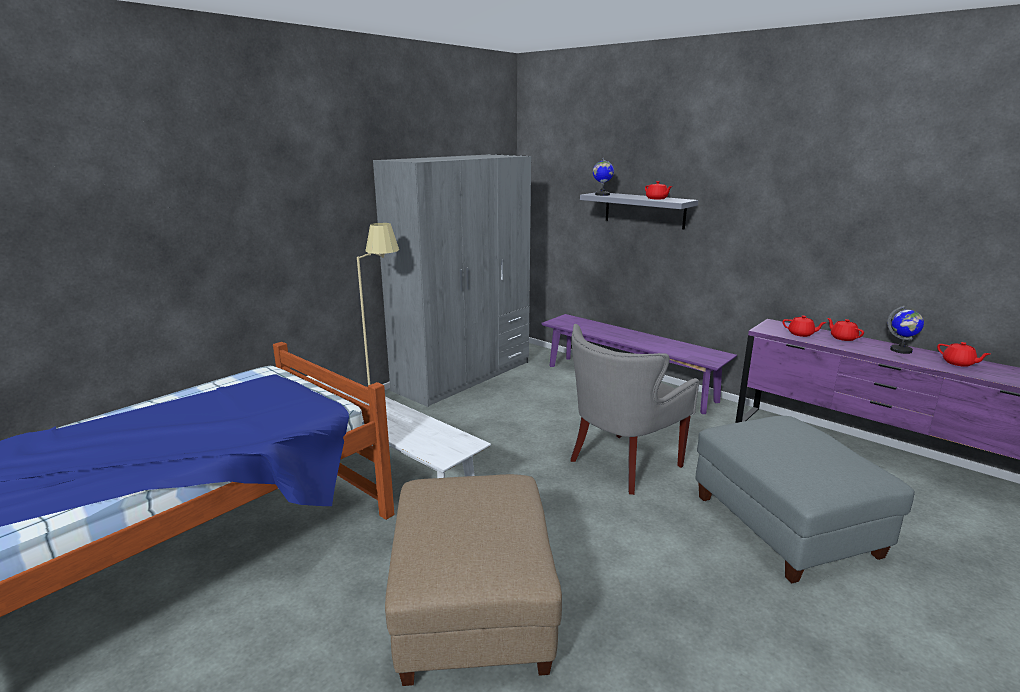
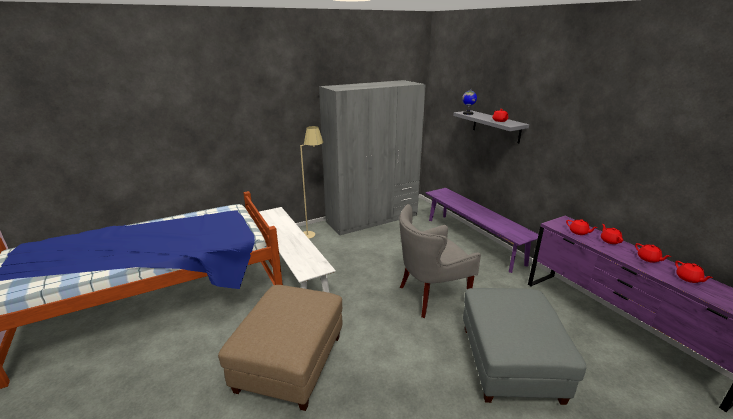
camera: 20 degrees right, 5 degrees up
(901, 350) = (648, 259): globe -> red teapot

